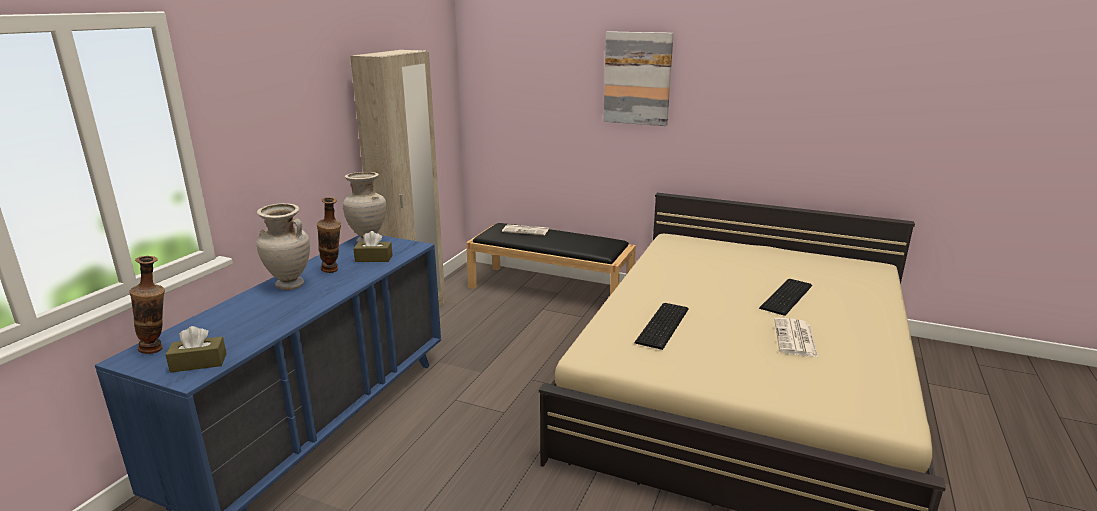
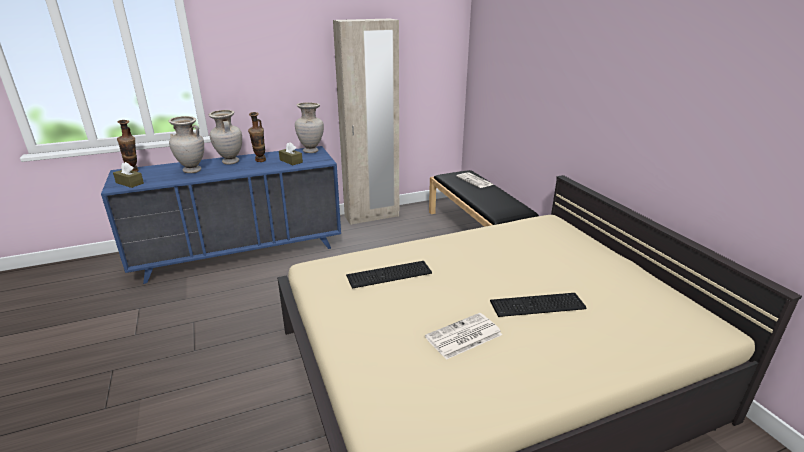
camera: 45 degrees right, 5 degrees up
(261, 313) = (192, 171): none -> beige vase
(637, 78) = (567, 59): picture -> none

